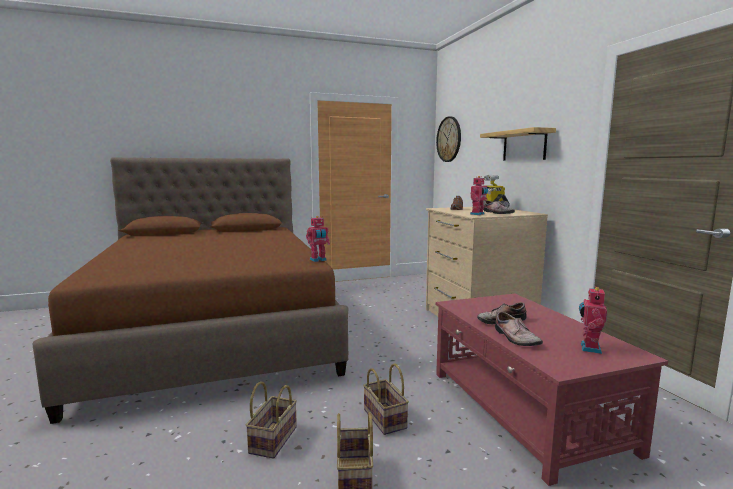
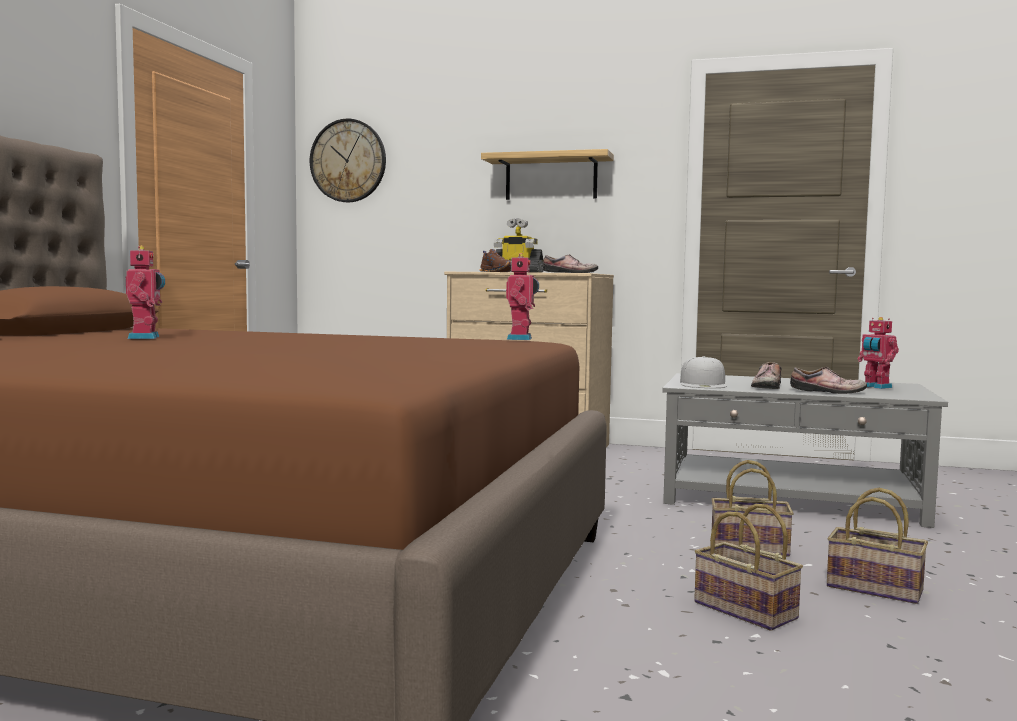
camera: 55 degrees left, 5 degrees down
(472, 306) = (703, 384): none -> white cap
(478, 214) = (567, 272): toy robot -> toy robot (146, 337)
(525, 410) = (792, 498): red coffee table -> grey coffee table

